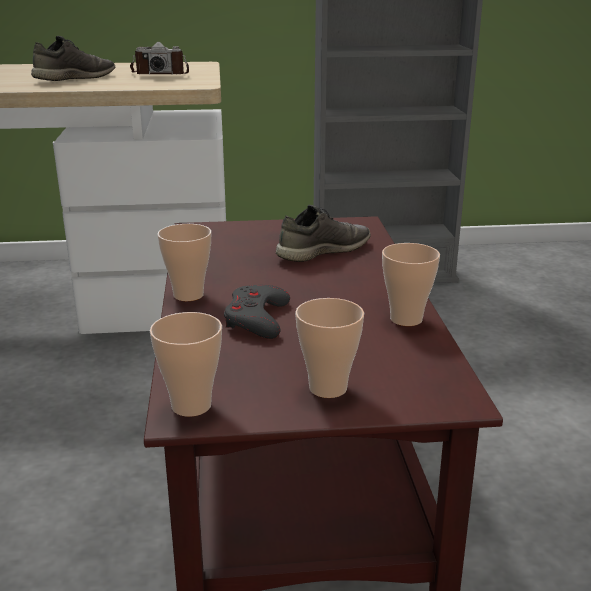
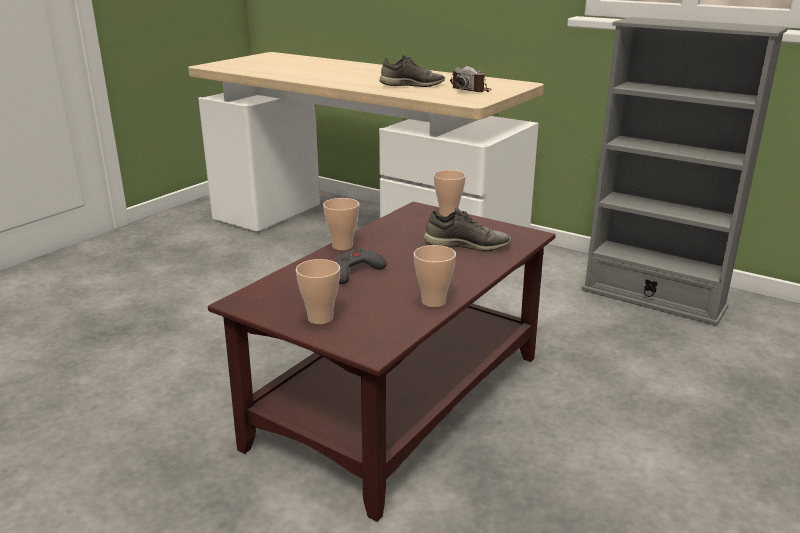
camera: 40 degrees right, 0 degrees up
(191, 406) = (247, 300): cup -> cup (448, 213)

